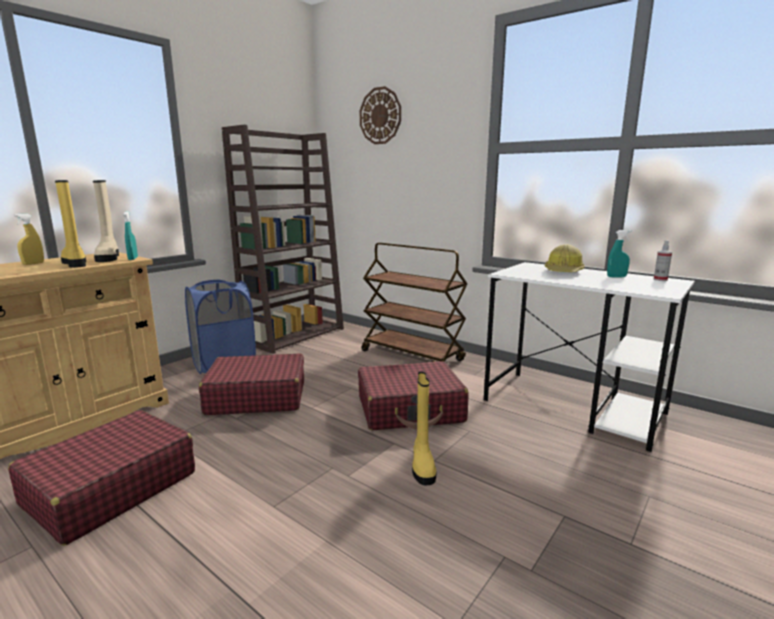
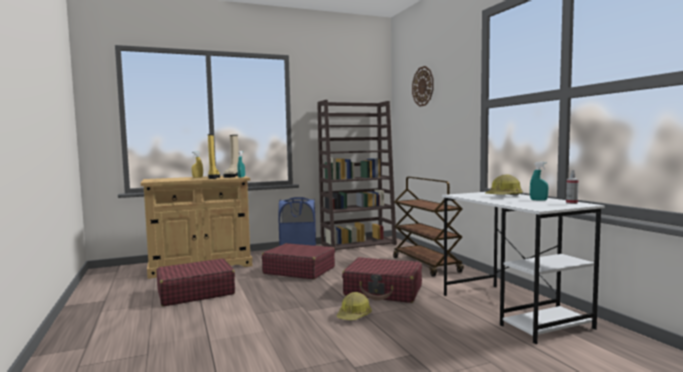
camera: 30 degrees right, 10 degrees down
(422, 465) = (354, 315): yellow boot -> hard hat

